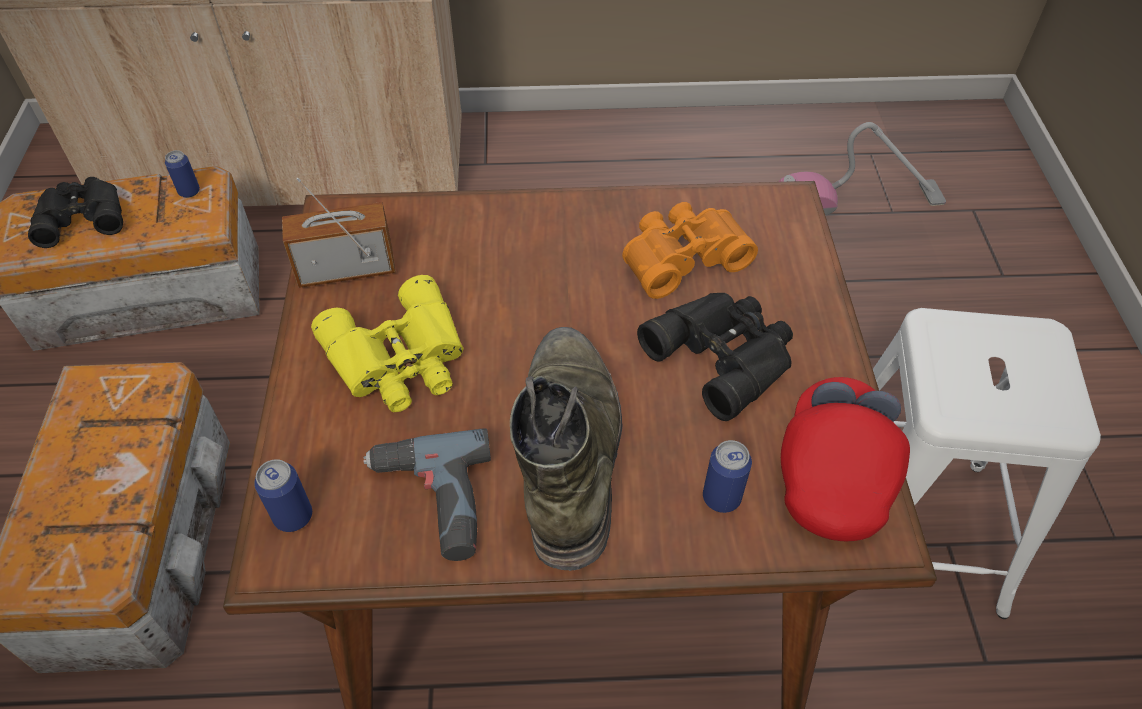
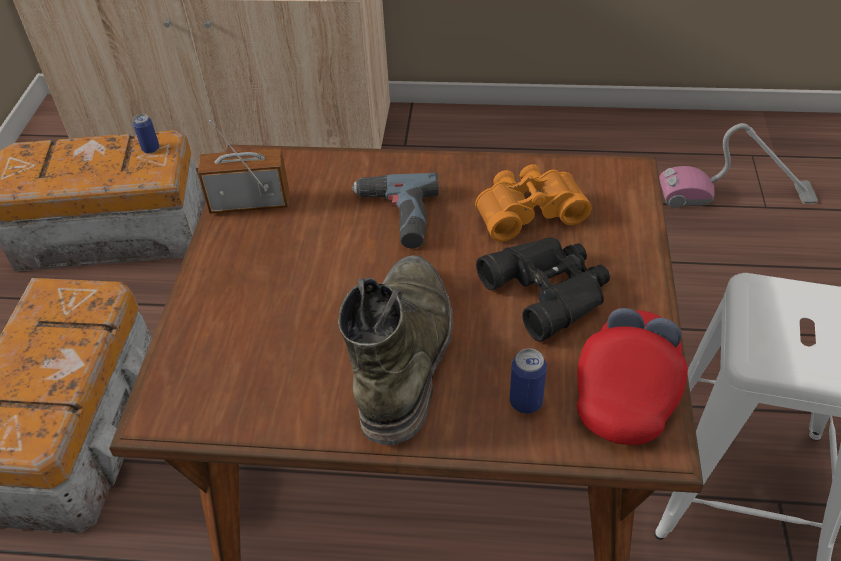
camera: 10 degrees right, 5 degrees down
(81, 215) = (63, 162): black binoculars -> none
(293, 516) = (174, 385): can -> none
(400, 360) = (280, 274): yellow binoculars -> none
(431, 503) = (285, 385): power drill -> power drill (395, 217)

